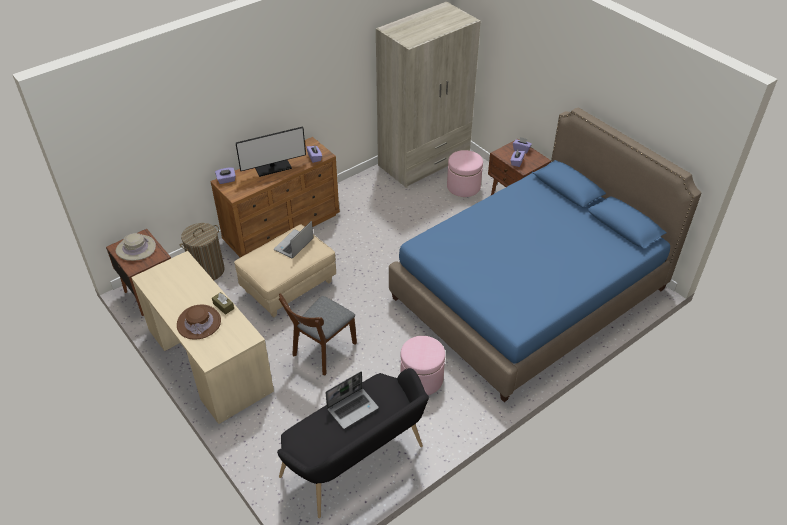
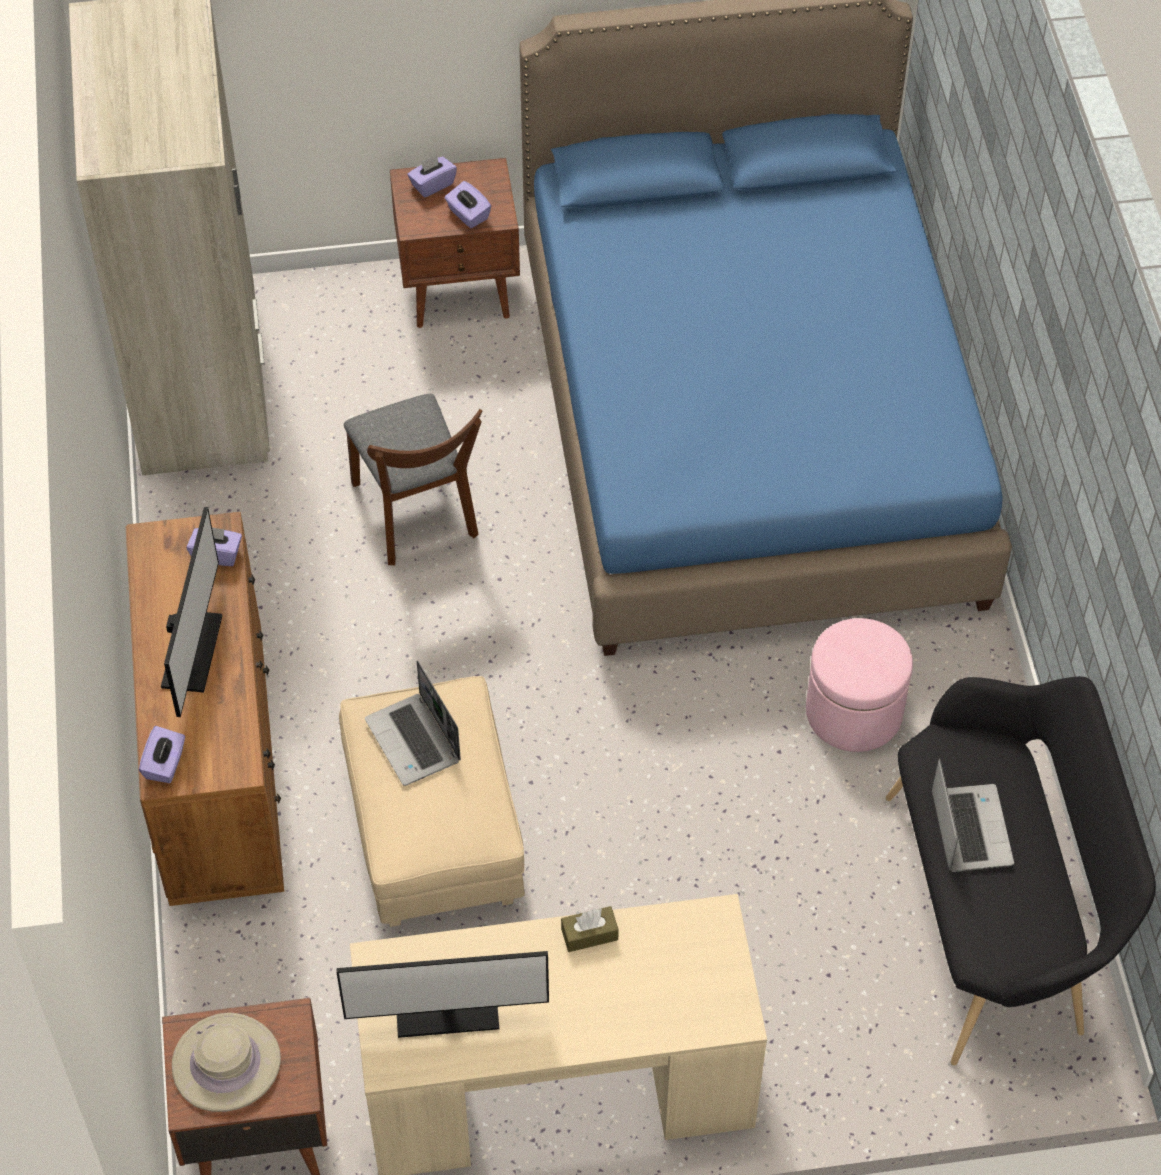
camera: 60 degrees left, 10 degrees up
(172, 283) = (447, 1012): none -> monitor
(199, 323) = (612, 1000): brown hat -> none
(207, 270) = (258, 981): laundry basket -> none
(321, 352) = (674, 855): brown chair -> brown chair (417, 517)
(463, 186) = (350, 357): pink ottoman -> none

